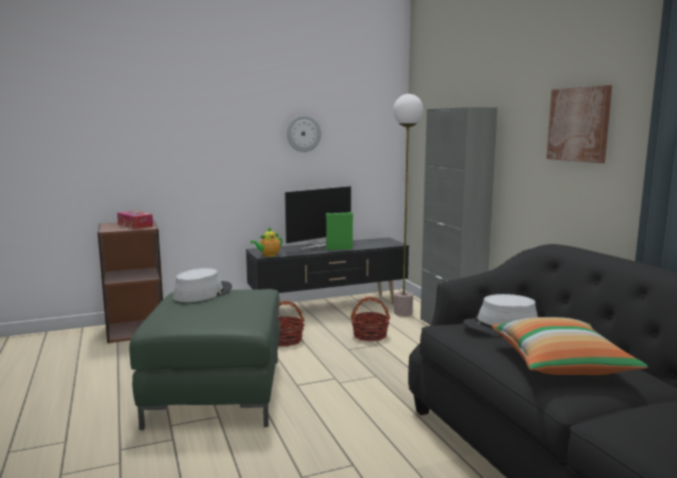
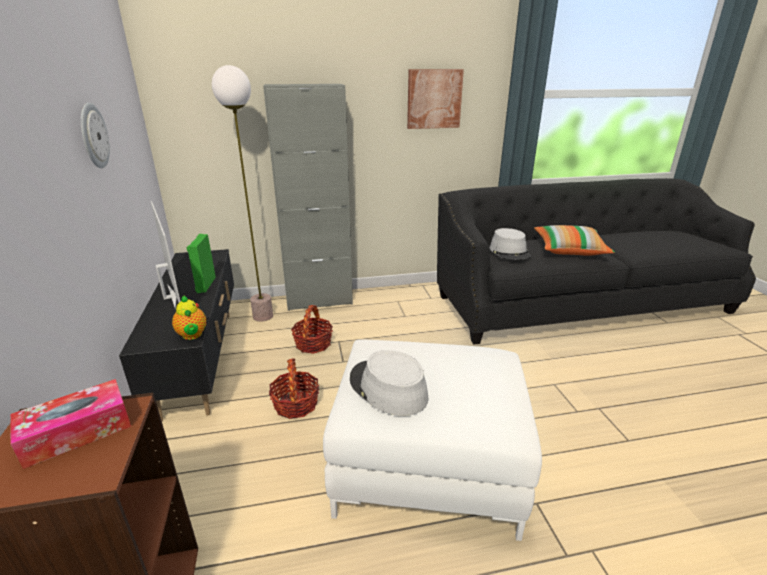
camera: 80 degrees left, 15 degrees up
(216, 392) = (427, 468): green ottoman -> white ottoman

